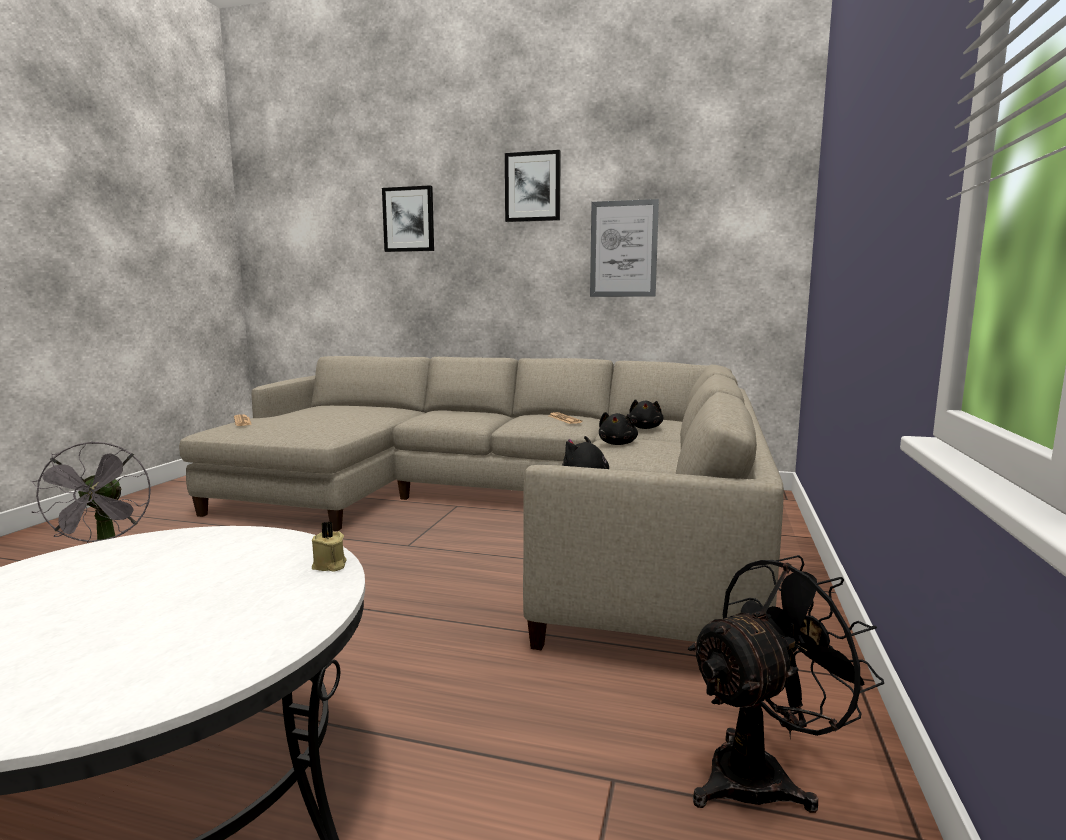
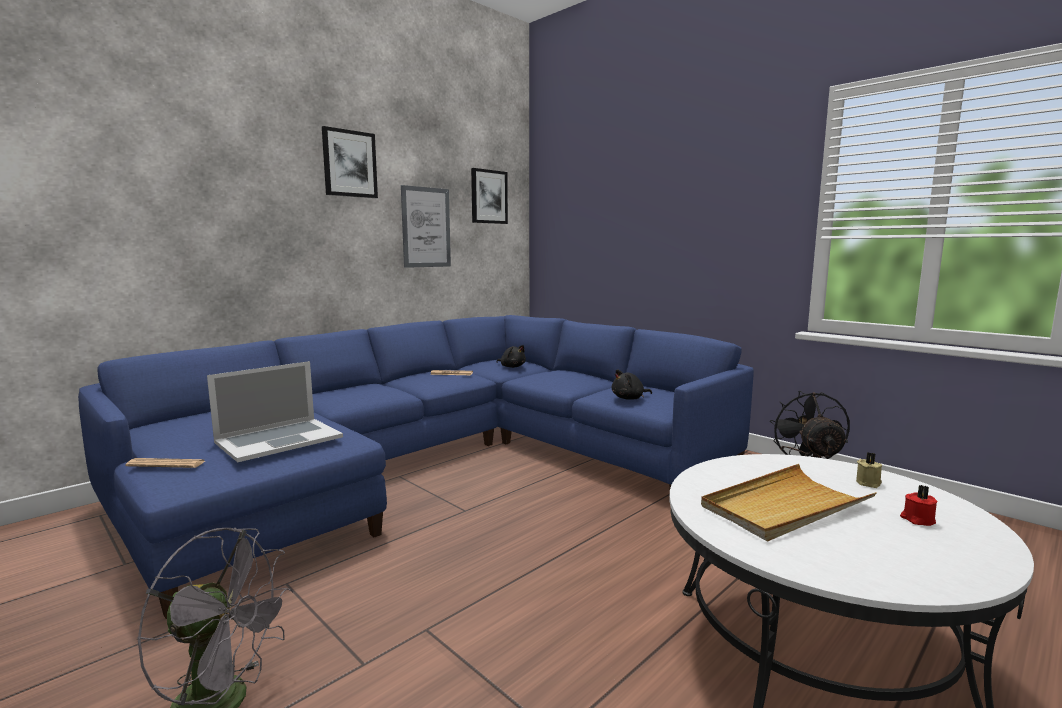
camera: 60 degrees left, 0 degrees up
(76, 664) = (917, 520): none -> red candle
(139, 579) = (784, 506): none -> beige tray
(299, 424) = (279, 439): none -> laptop
(329, 565) = (776, 460): beige candle -> beige candle (869, 483)
(409, 219) = (206, 179): picture -> picture (488, 197)
(502, 510) = (439, 464): beige sofa -> blue sofa
(618, 444) = (543, 378): black plush toy -> none

